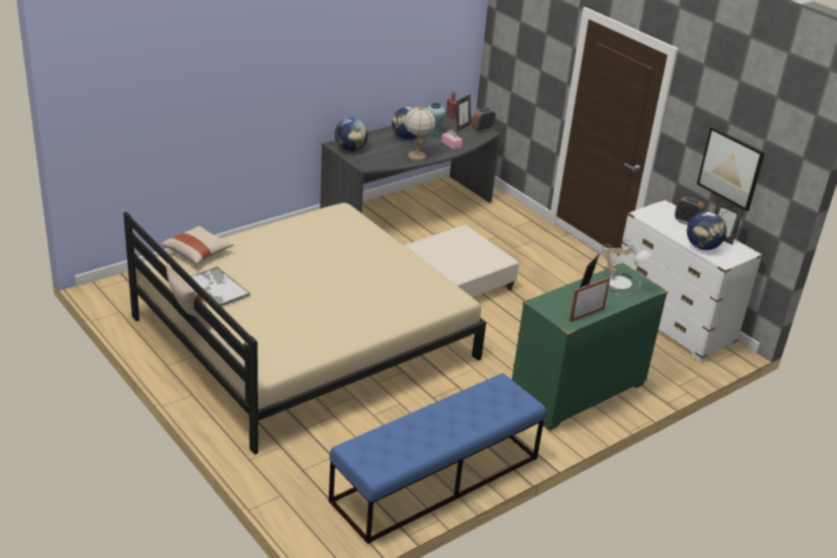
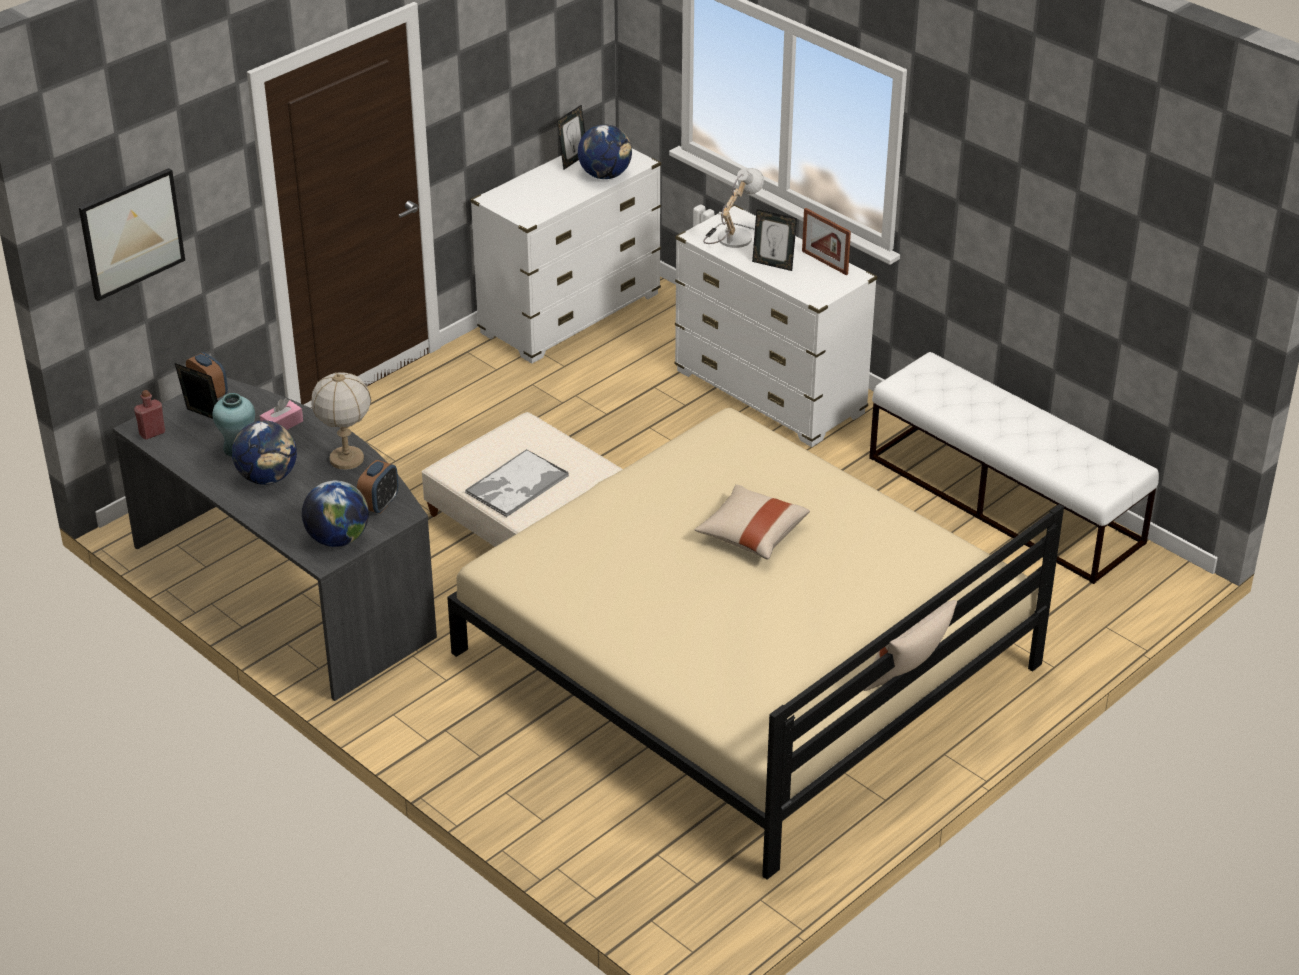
camera: 95 degrees left, 5 degrees up
(198, 253) = (714, 709): beige pillow -> beige pillow (751, 535)
(216, 288) = (814, 663): tray -> tray (516, 485)
(435, 479) = (1005, 500): blue bench -> white bench
(577, 392) = (770, 393): green dresser -> white dresser
(686, 222) = (537, 184): alarm clock -> alarm clock (379, 504)
(730, 168) = (529, 80): picture -> picture (131, 233)

